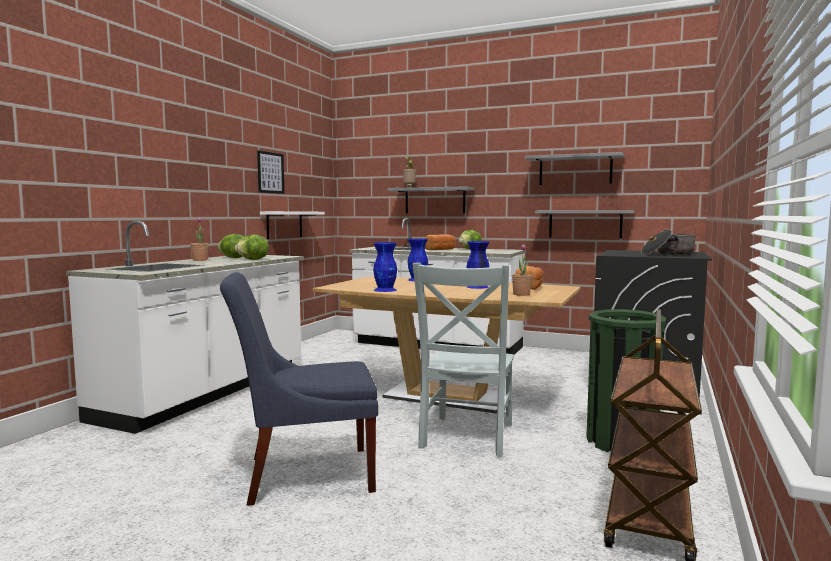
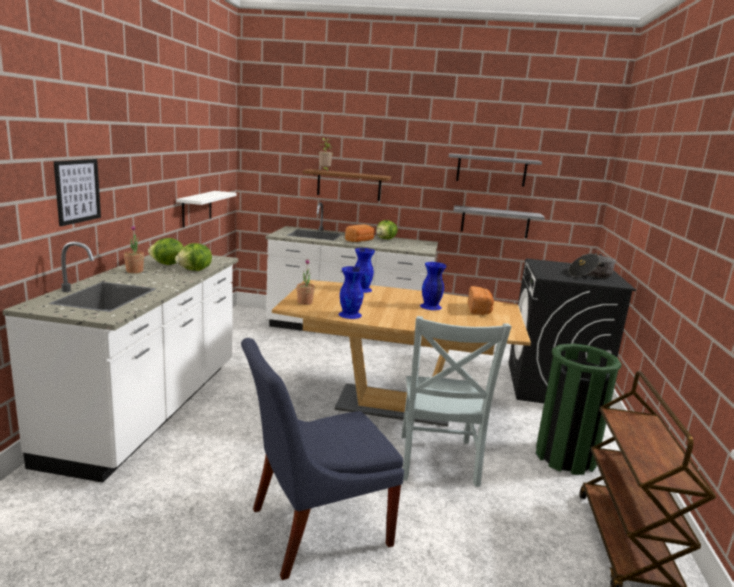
camera: 15 degrees left, 10 degrees up
(270, 172) = (185, 154): picture -> picture (77, 191)
(435, 200) = (349, 185): grey shelf -> brown shelf
(521, 294) = (483, 324): potted plant -> potted plant (305, 302)

